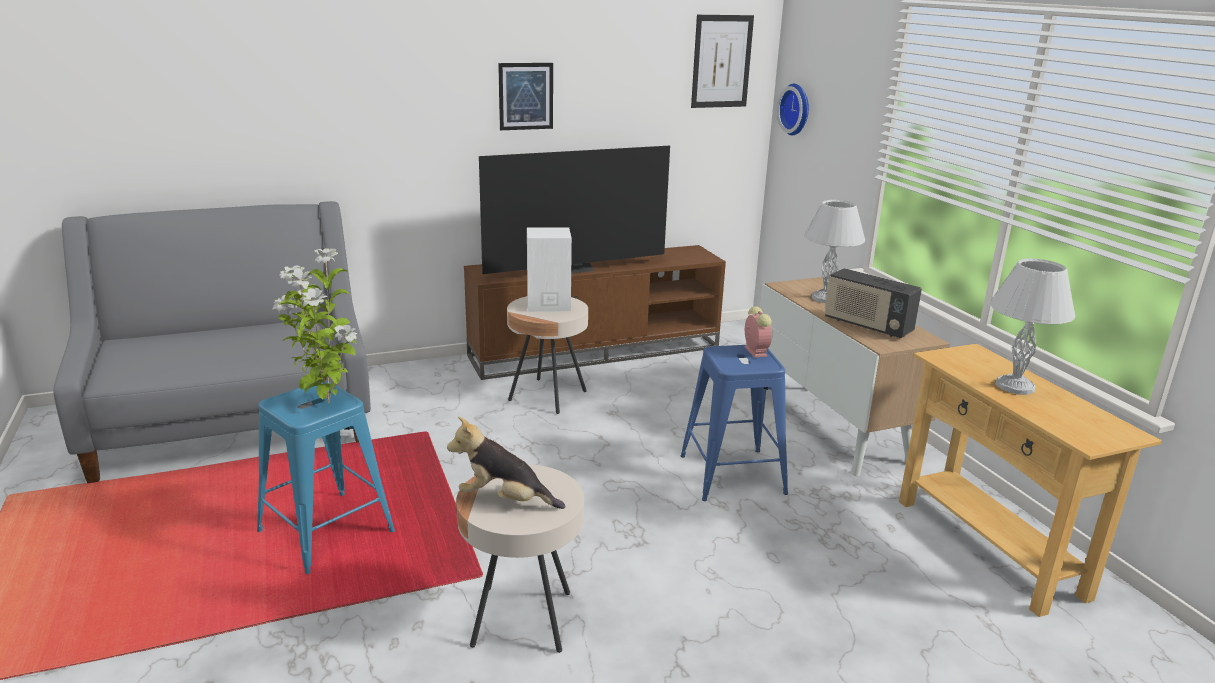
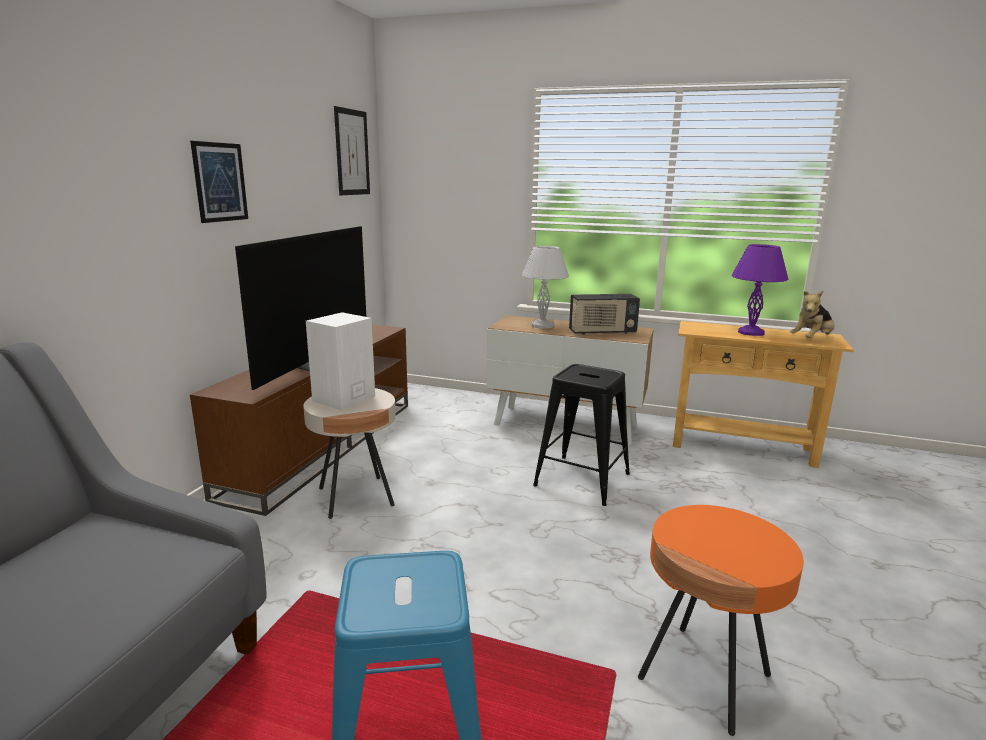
camera: 50 degrees left, 5 degrees down
(326, 402) = (420, 577): potted plant -> none
(504, 500) = (728, 551): plush toy -> plush toy (812, 339)
(522, 619) = (704, 677): beige side table -> orange side table
(733, 475) = (582, 479): blue stool -> black stool
(754, 351) = (583, 368): alarm clock -> none
(797, 109) = (417, 192): wall clock -> none
(1013, 386) = (750, 333): white table lamp -> purple table lamp

